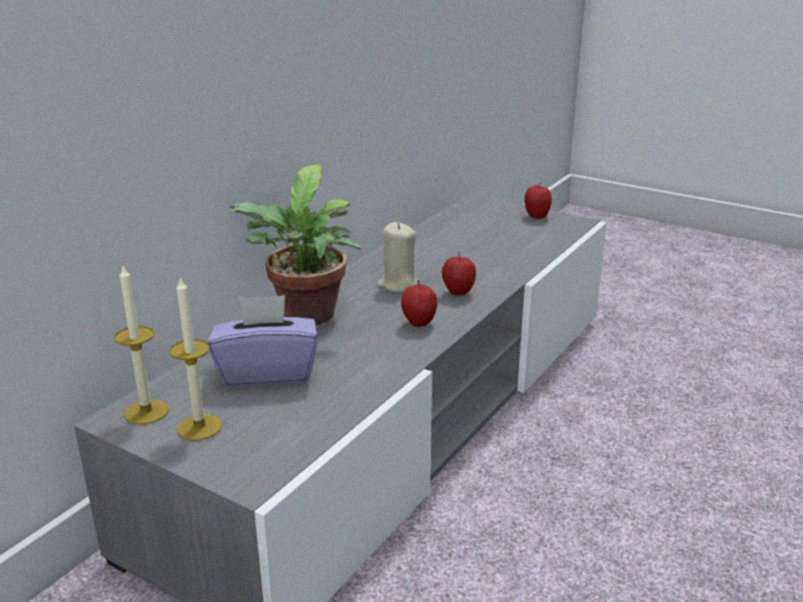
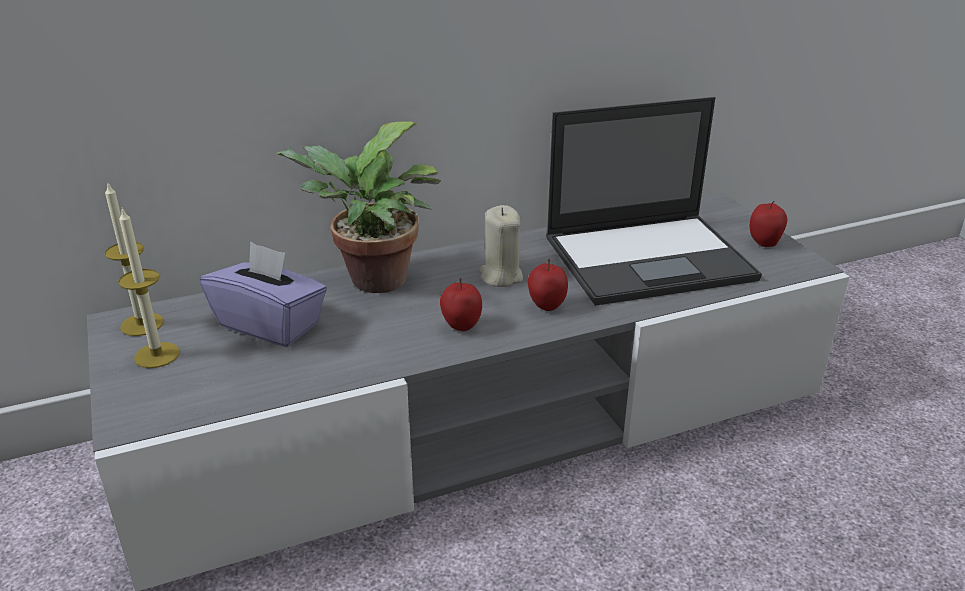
camera: 35 degrees right, 5 degrees up
(481, 244) = (650, 258): none -> laptop

